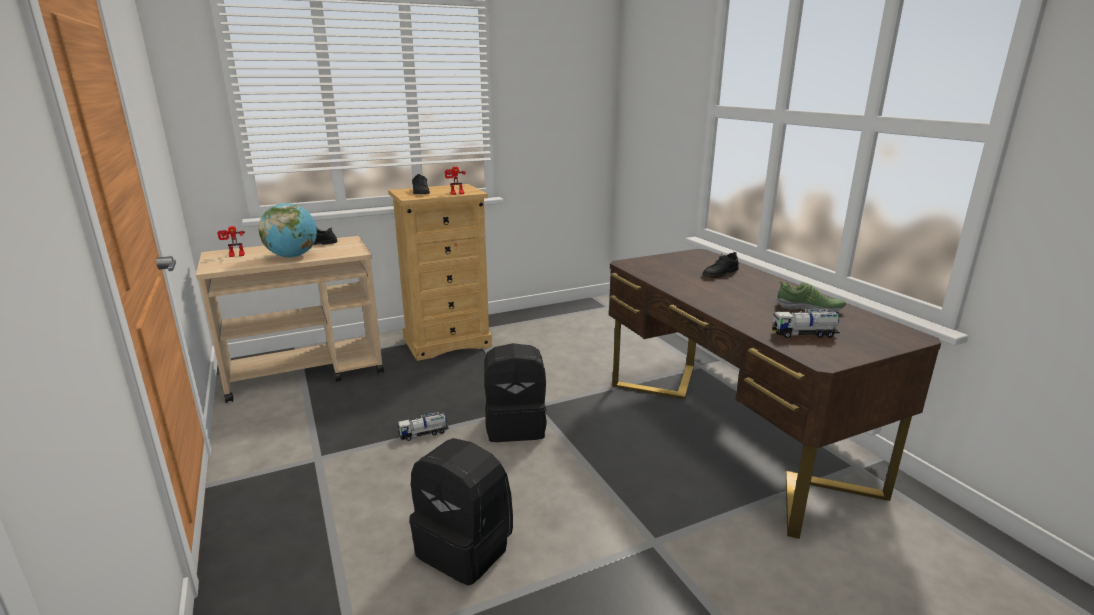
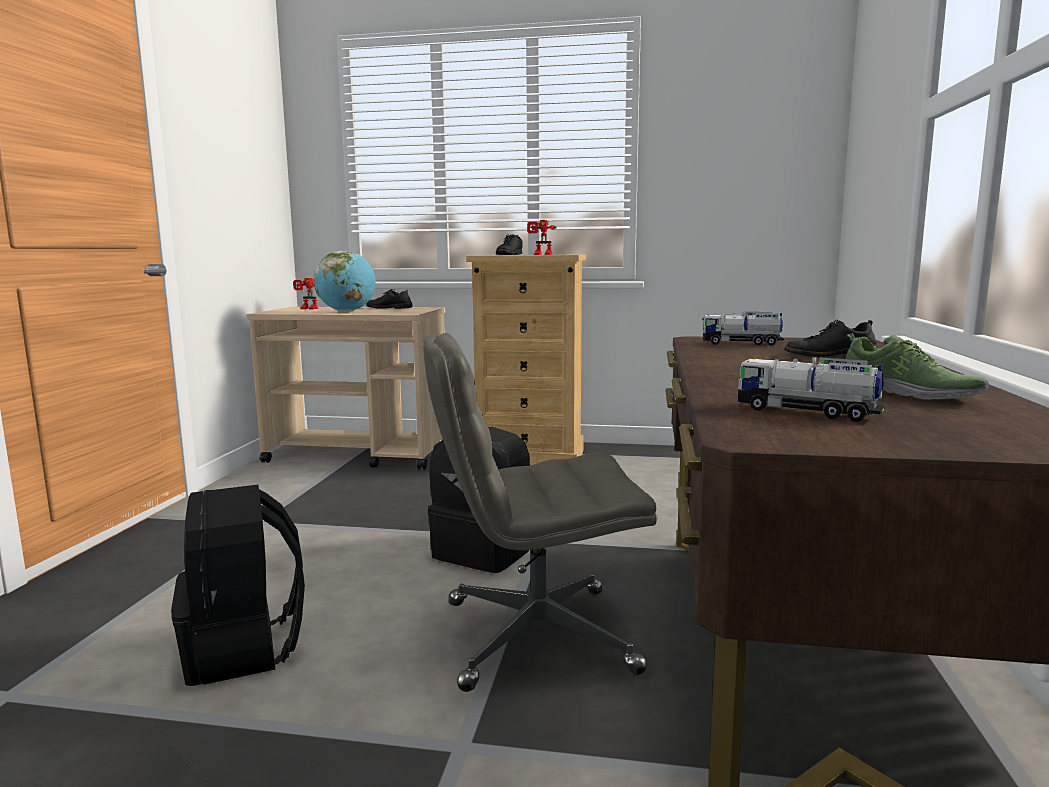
camera: 35 degrees right, 10 degrees down
(423, 434) = (378, 530): toy truck -> toy truck (741, 343)
(612, 470) = (535, 636): none -> grey office chair

